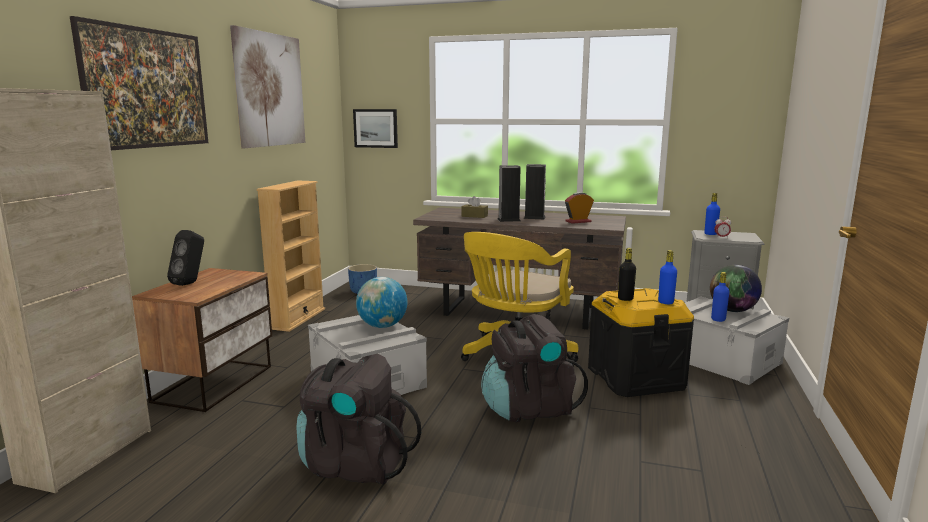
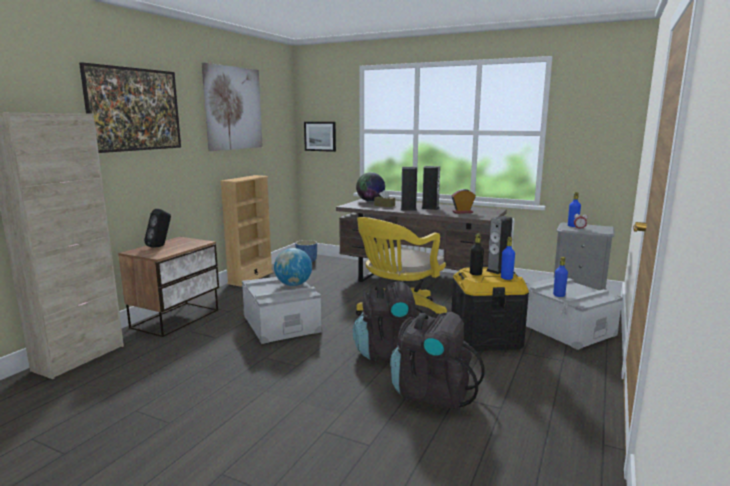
camera: 10 degrees right, 0 degrees up
(355, 464) = (247, 379): black backpack -> black backpack (432, 394)
(648, 293) = (498, 270): none -> speaker
(732, 310) = (576, 289): globe -> globe (370, 201)

